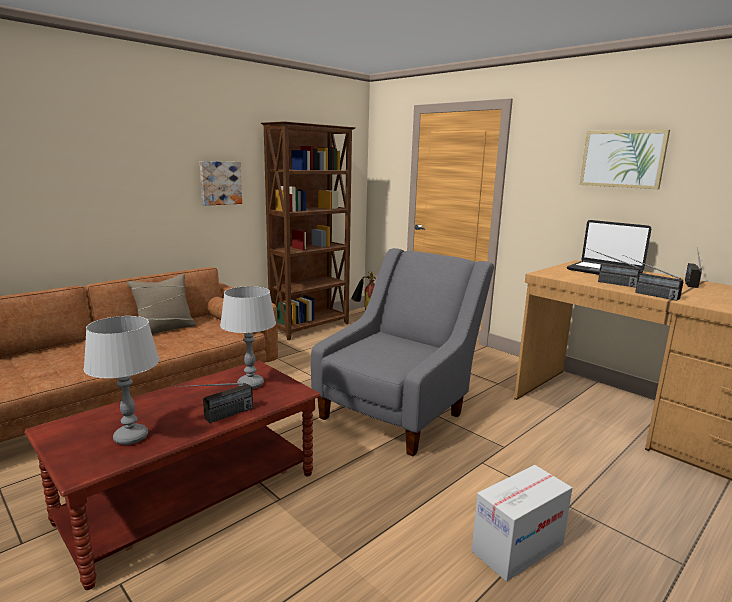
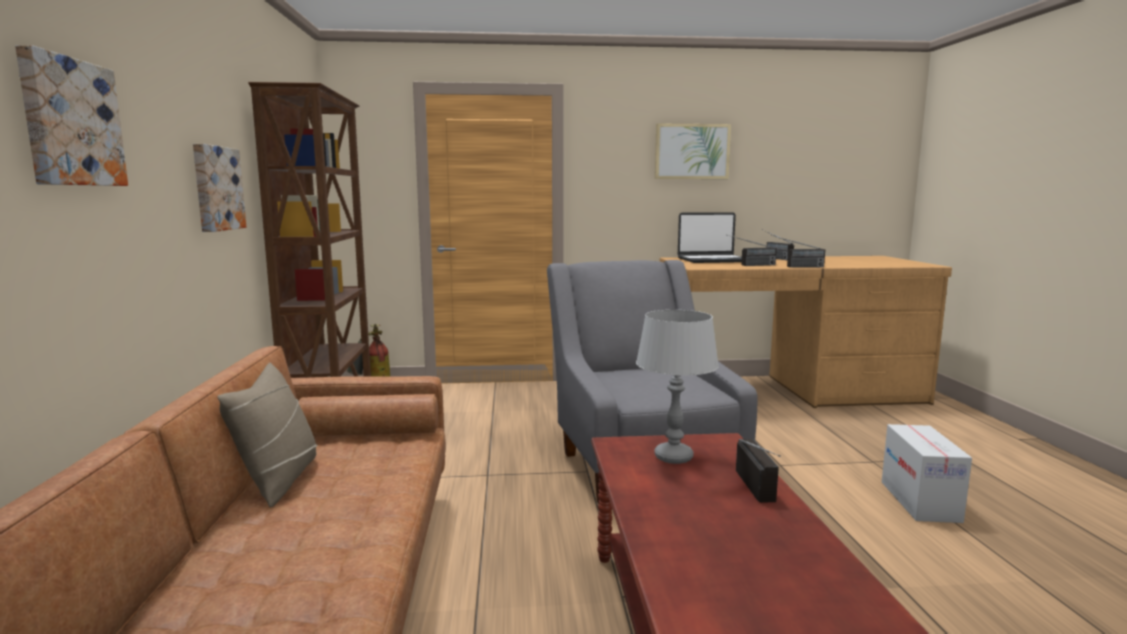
camera: 50 degrees left, 5 degrees down
(103, 158) = (69, 123): none -> picture
(130, 437) = (782, 560): grey table lamp -> none

